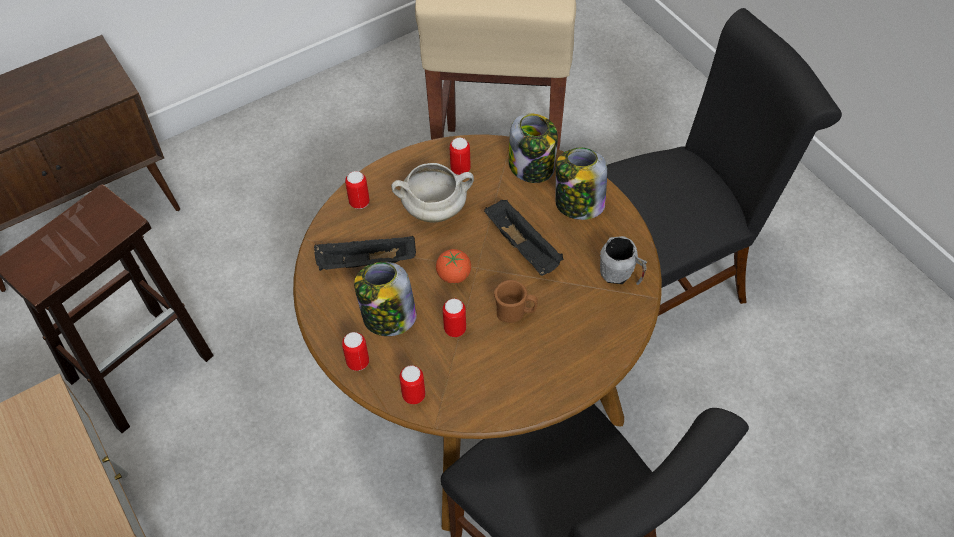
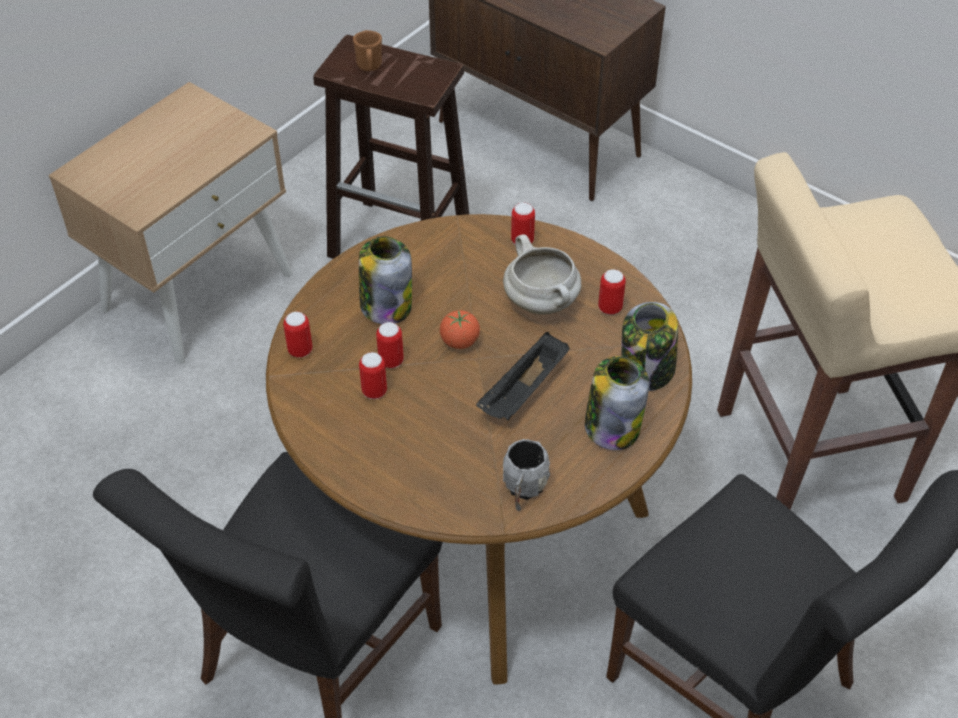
camera: 70 degrees right, 5 degrees down
(358, 362) = (324, 298): can -> can (374, 391)
(365, 264) = (445, 268): black tray -> none
(515, 313) = (431, 405): brown mug -> brown mug (369, 67)

